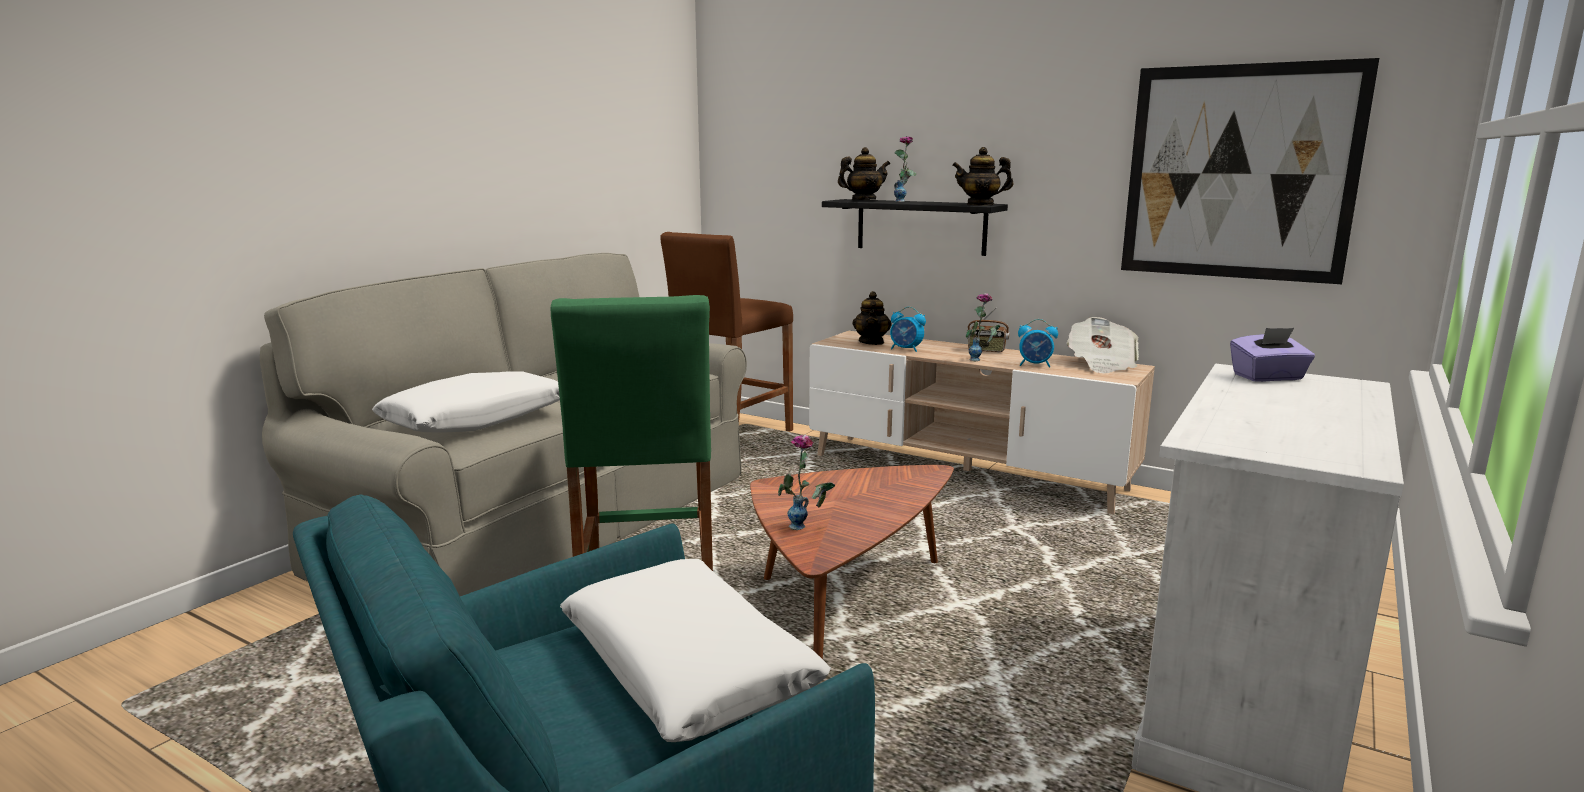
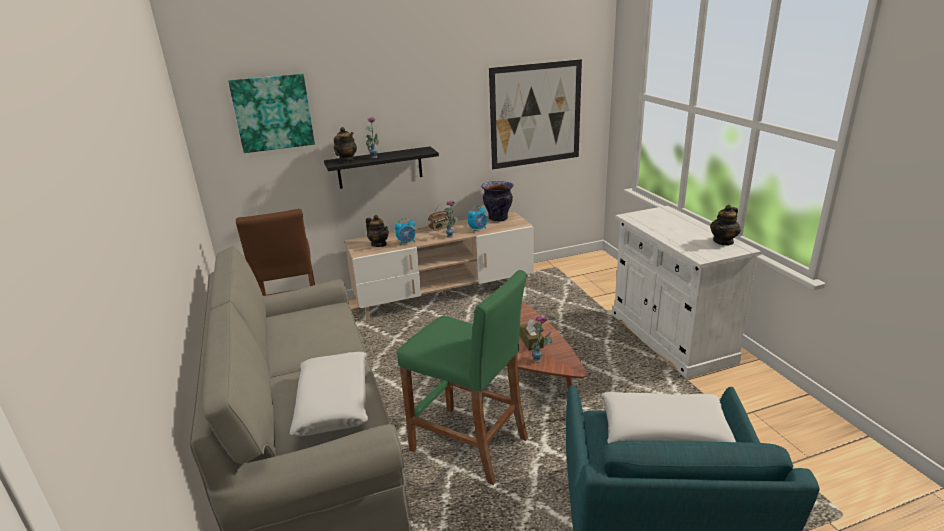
camera: 50 degrees left, 10 degrees up
(792, 119) = (273, 113): none -> picture
(843, 509) = (531, 341): none -> brown tissue box
(980, 204) = (424, 150): teapot -> teapot (723, 241)
(1101, 365) = (498, 218): newspaper -> vase
(1268, 377) = (643, 216): purple tissue box -> none

